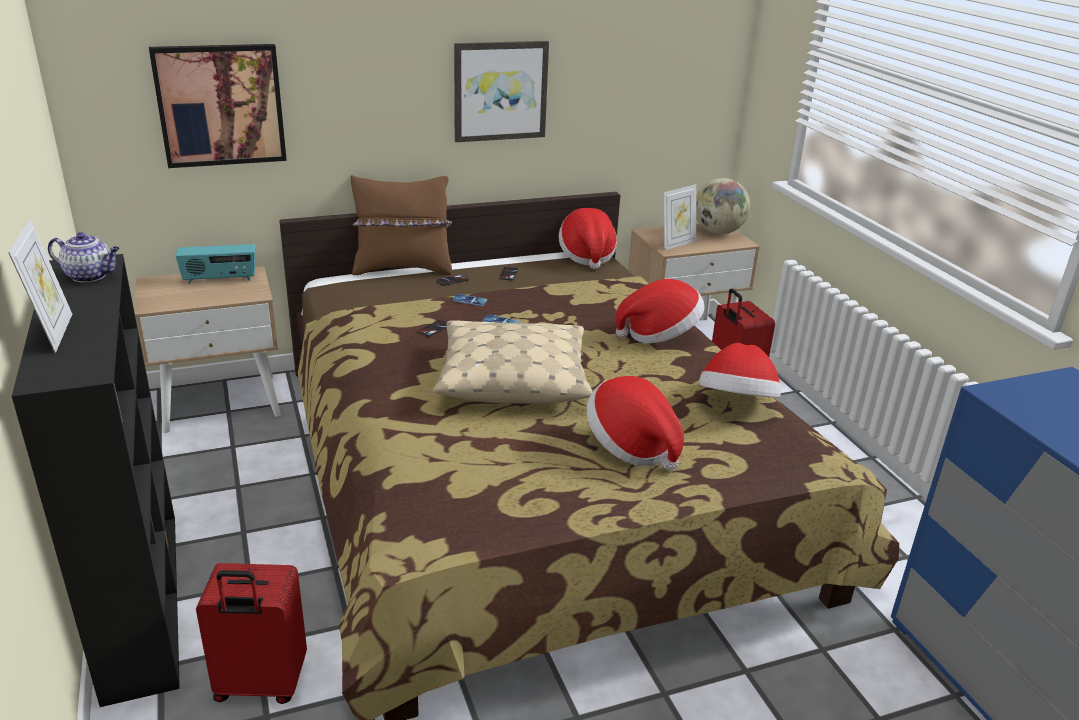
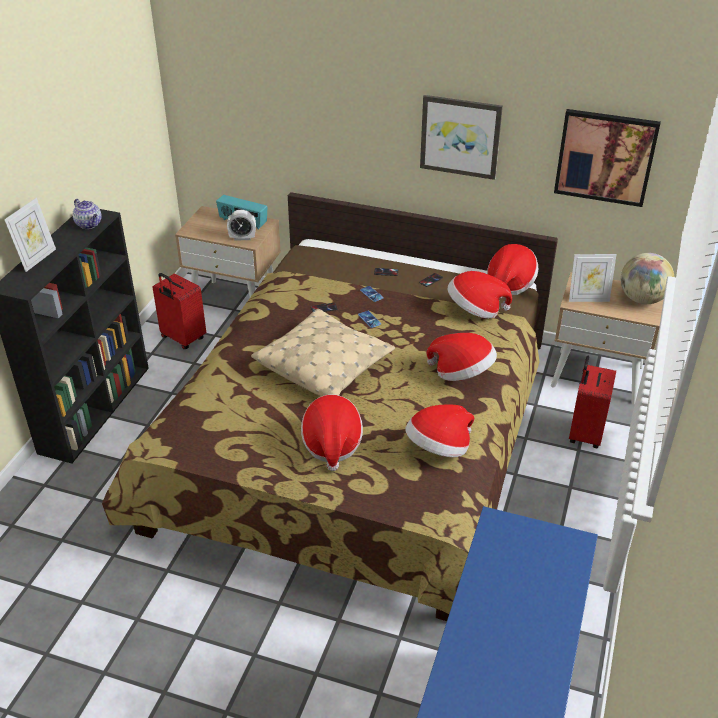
camera: 40 degrees right, 10 degrees up
(220, 105) = (259, 108): picture -> picture (605, 157)
(240, 293) = (242, 238): none -> alarm clock
(260, 685) = (104, 481): red suitcase -> red suitcase (182, 338)
(403, 269) = (367, 250): brown pillow -> none
(592, 282) = (475, 310): none -> hat

